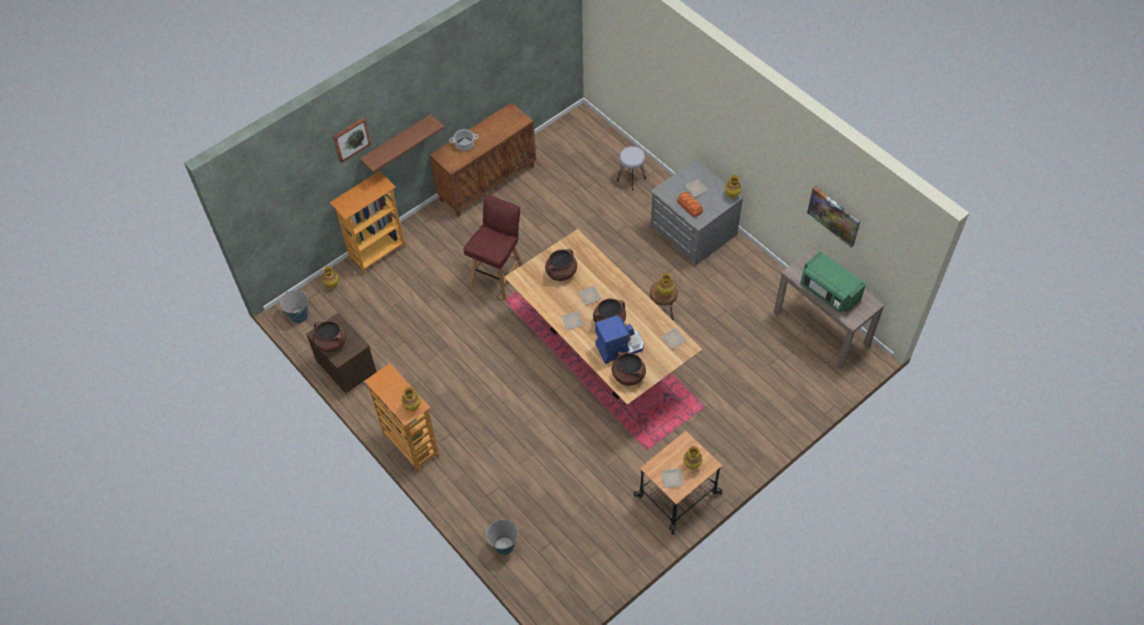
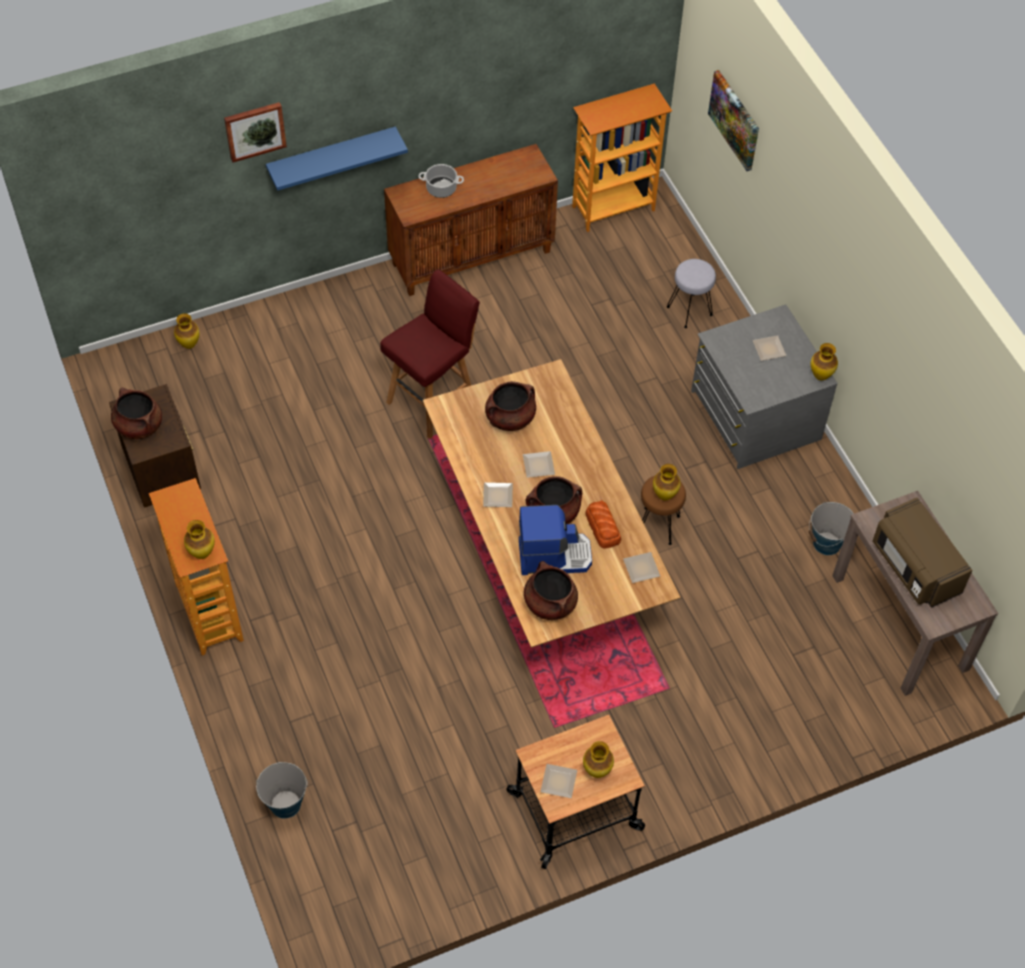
camera: 15 degrees right, 0 degrees up
(299, 316) = (125, 375): bucket -> bucket (827, 543)
(377, 253) = (272, 316): bookcase -> bookcase (613, 208)
(397, 143) = (332, 157): brown shelf -> blue shelf
(690, 206) = (748, 374): bread -> bread (603, 528)
(828, 292) = (914, 567): green microwave -> brown microwave
(834, 216) = (953, 448): picture -> picture (735, 120)

